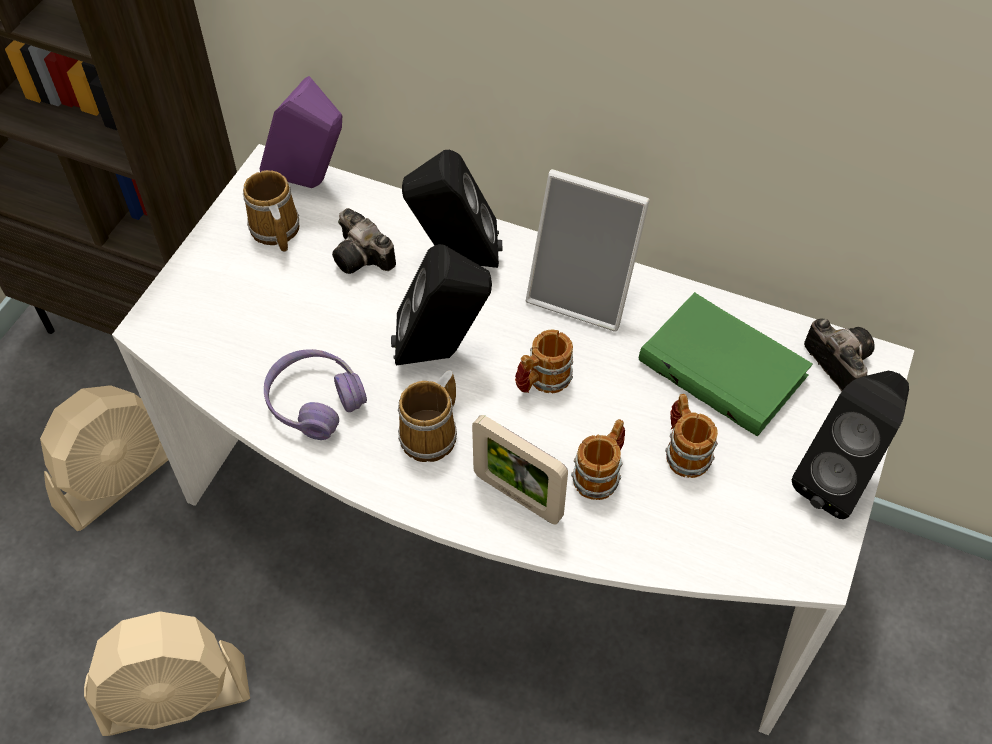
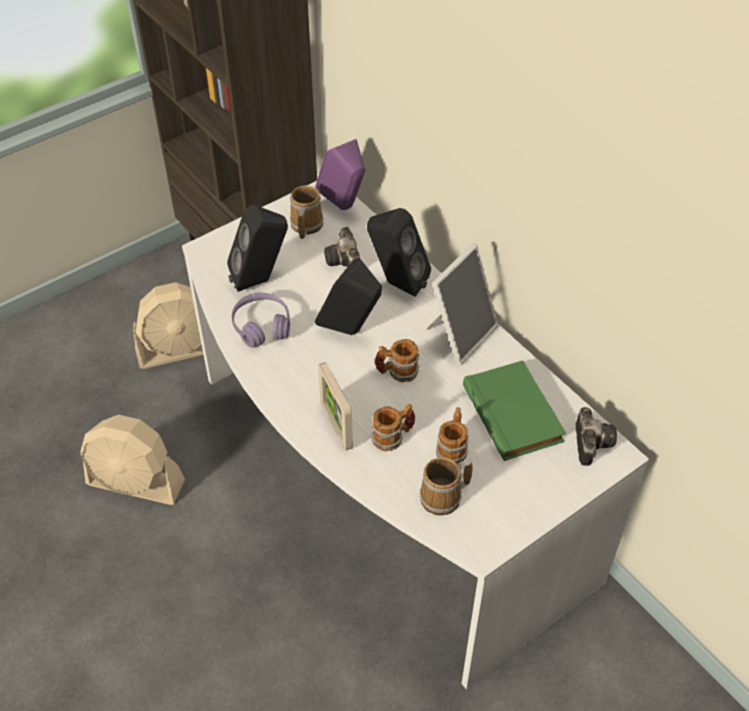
camera: 30 degrees right, 5 degrees down
(432, 435) = (313, 372): mug -> mug (443, 497)
(584, 292) = (459, 334): picture frame -> picture frame turned 105 degrees counterclockwise
(838, 479) = (536, 508): black speaker -> black speaker (261, 280)

